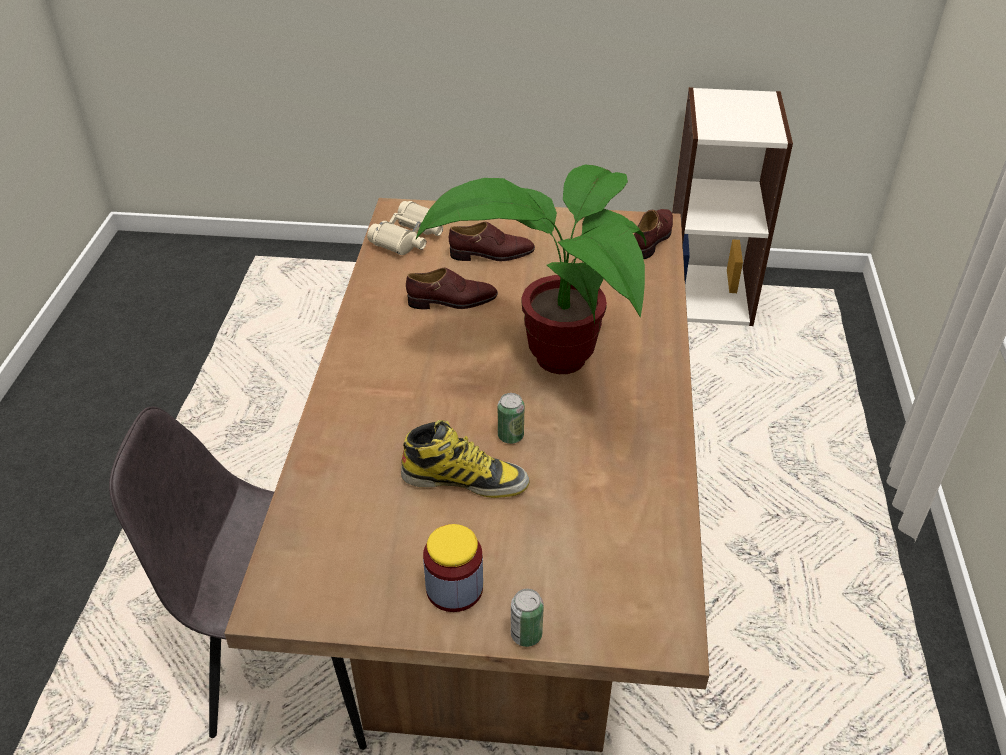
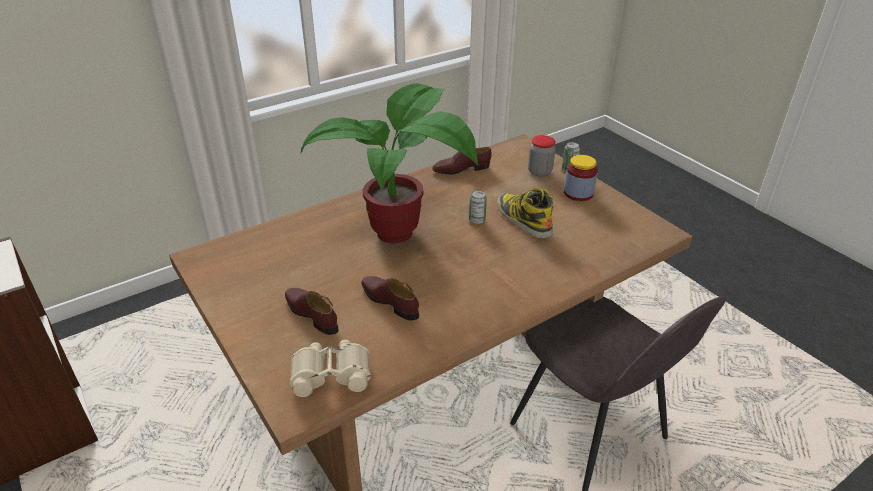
camera: 130 degrees left, 5 degrees down
(557, 590) = (539, 172): none -> jar
(653, 238) = (218, 251): brown shoe -> brown shoe (461, 169)

